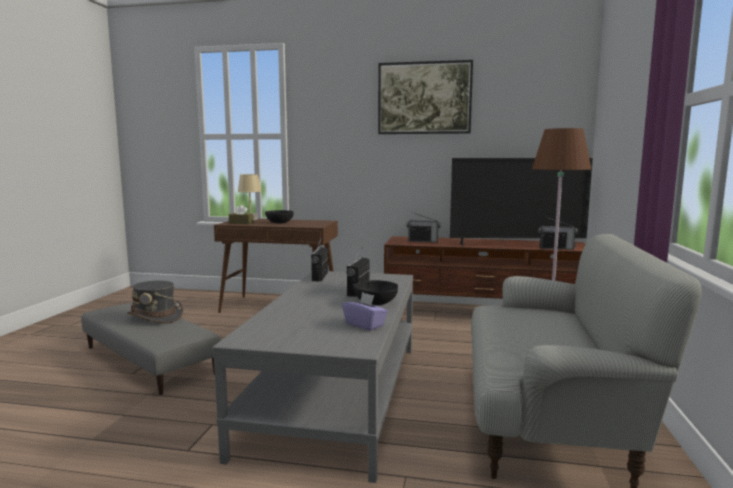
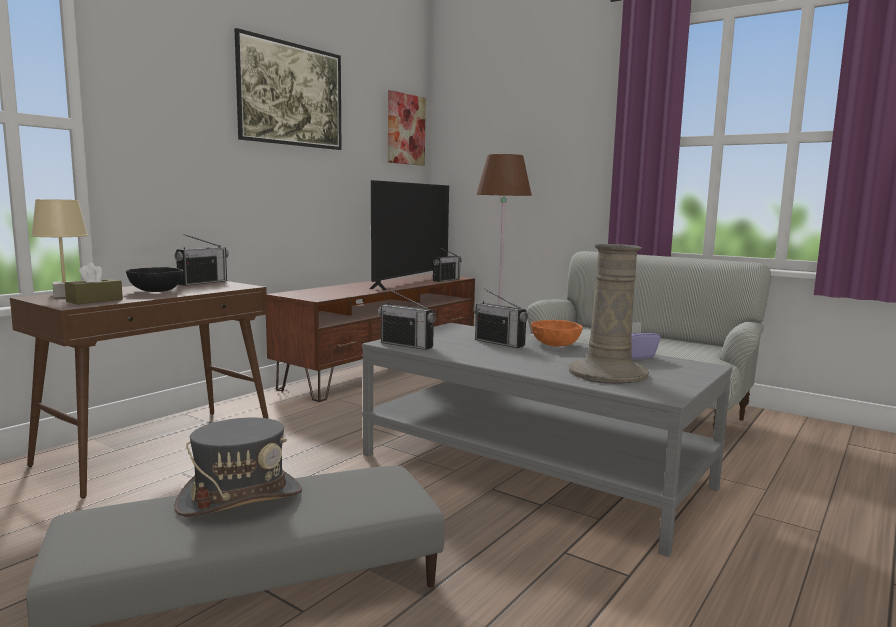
camera: 65 degrees left, 0 degrees up
(295, 322) = (607, 373): none -> beige vase
(375, 302) = (555, 344): black bowl -> orange bowl
(423, 241) = (329, 292): radio -> radio (202, 283)
(557, 107) = (405, 129): none -> picture

